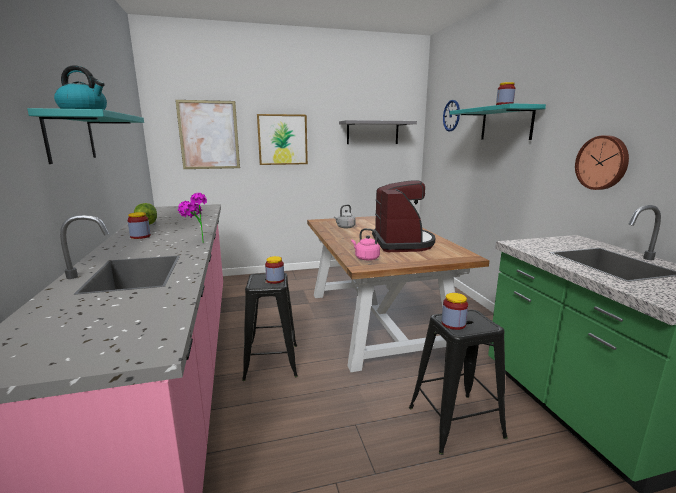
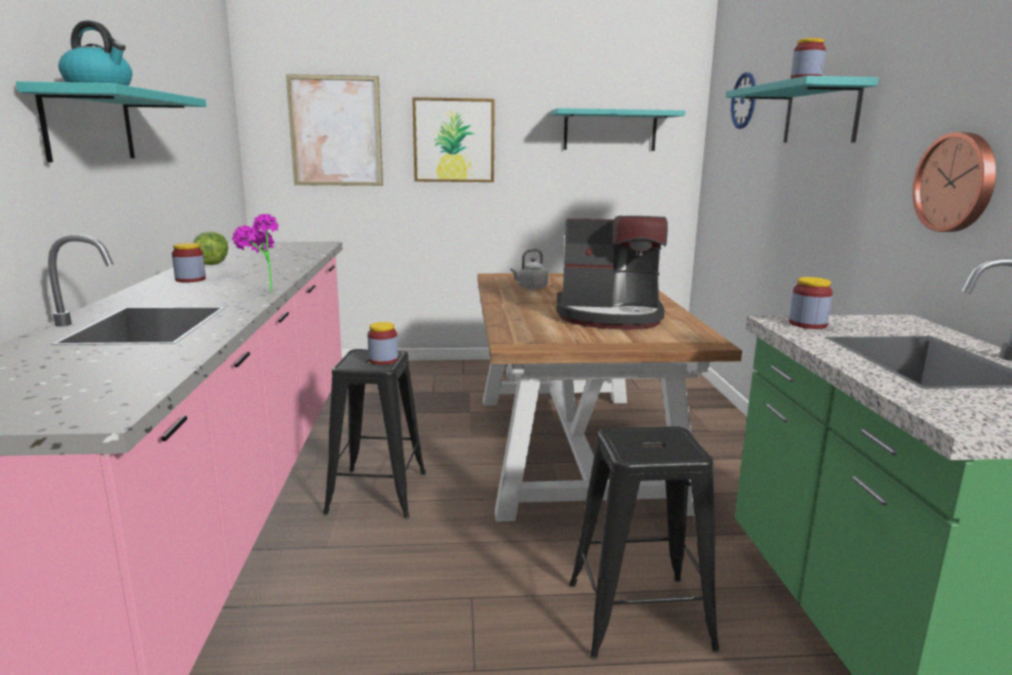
camera: 10 degrees right, 0 degrees up
(365, 258) = (529, 334): pink kettle -> none
(372, 132) = (610, 131): grey shelf -> turquoise shelf
(402, 243) = (609, 316): coffee machine -> coffee machine turned 90 degrees clockwise
(453, 324) = (629, 444): jar -> jar (807, 324)

